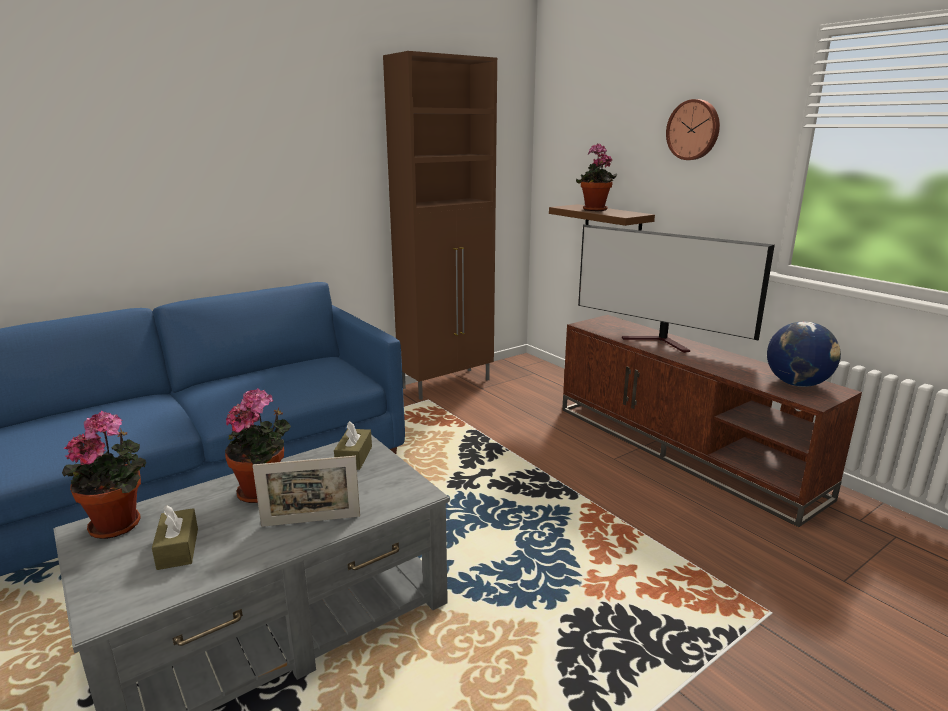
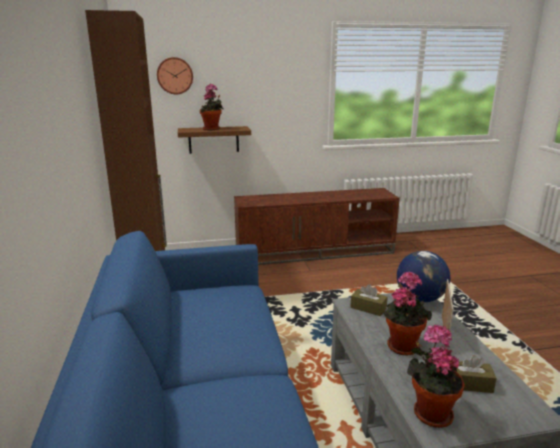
camera: 65 degrees left, 0 degrees up
(661, 342) = (294, 198): television -> none
(694, 130) = (268, 73): wall clock -> wall clock (175, 75)
(797, 384) = (369, 192): globe -> globe (420, 298)

